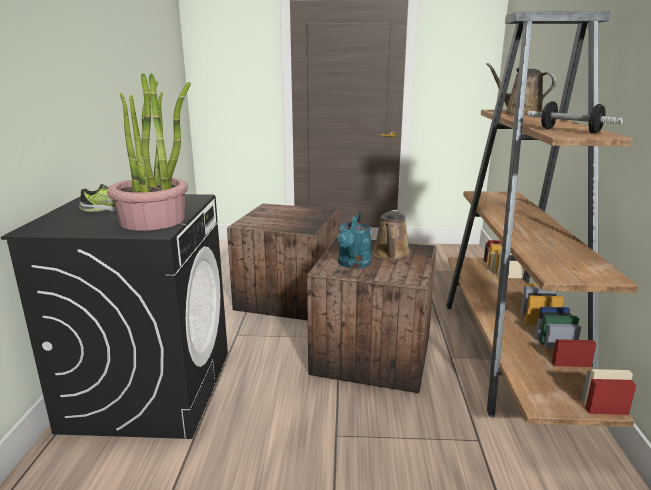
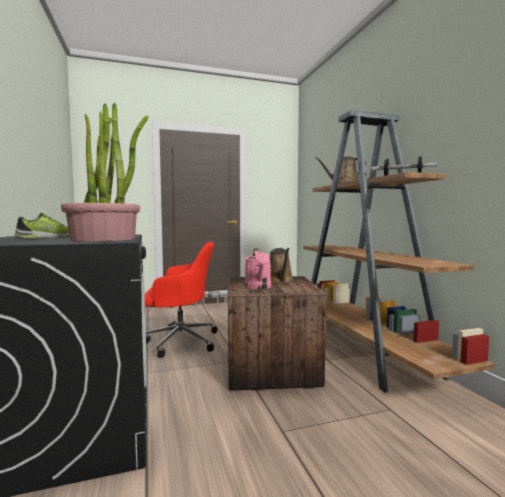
camera: 20 degrees left, 15 degrees down
(289, 298) = (179, 341): crate -> red office chair
(353, 264) = (259, 287): turquoise watering can -> pink watering can

